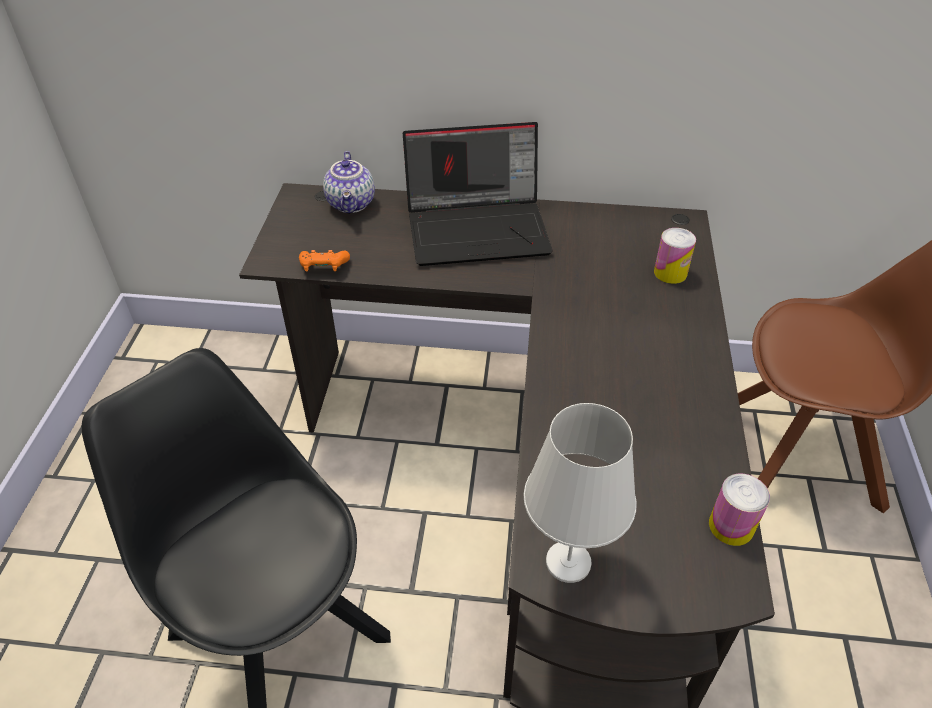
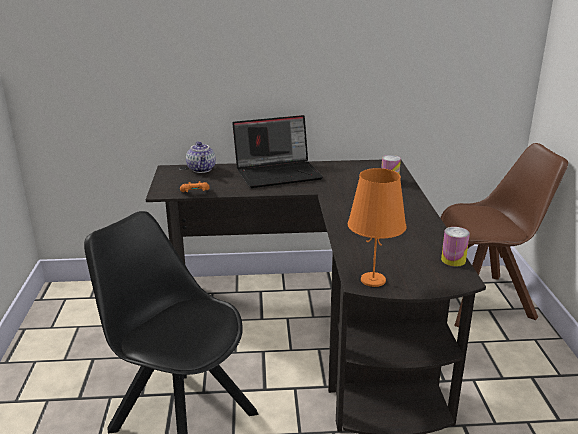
camera: 10 degrees left, 20 degrees down
(568, 562) = (373, 280): white table lamp -> orange table lamp

